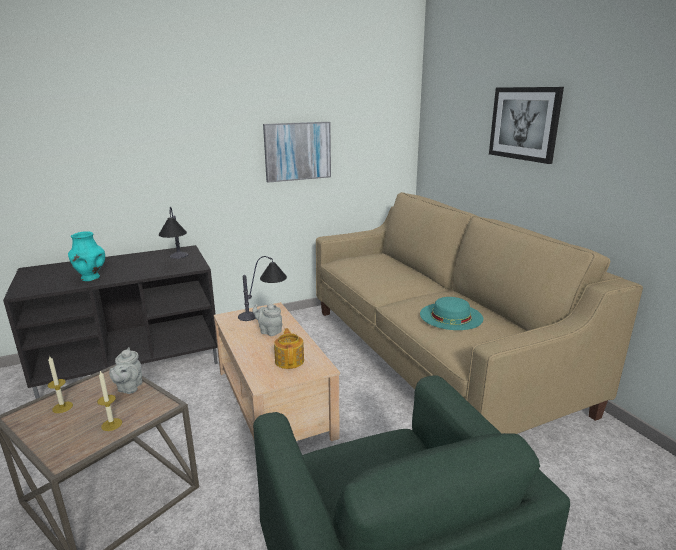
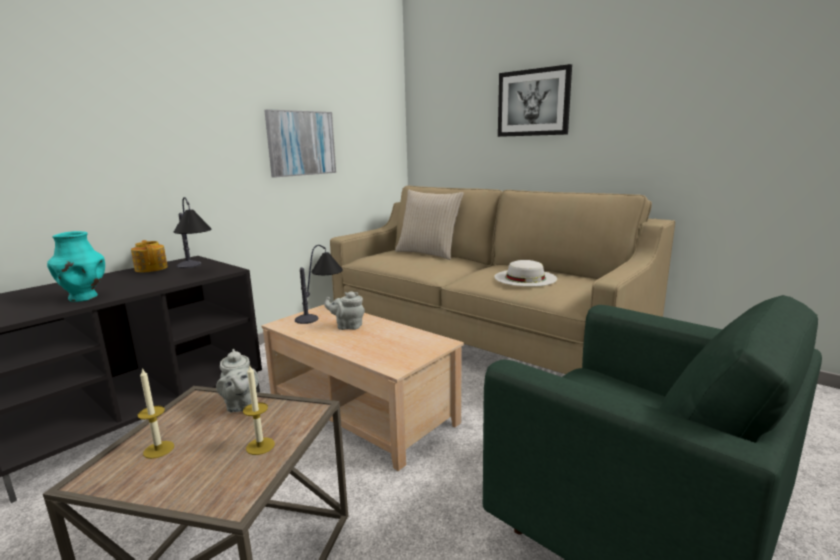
camera: 25 degrees left, 5 degrees down
(290, 360) = (401, 344): teapot -> teapot (151, 268)
(400, 265) = (428, 253): none -> beige pillow
(451, 316) = (525, 278): turquoise hat -> white hat

